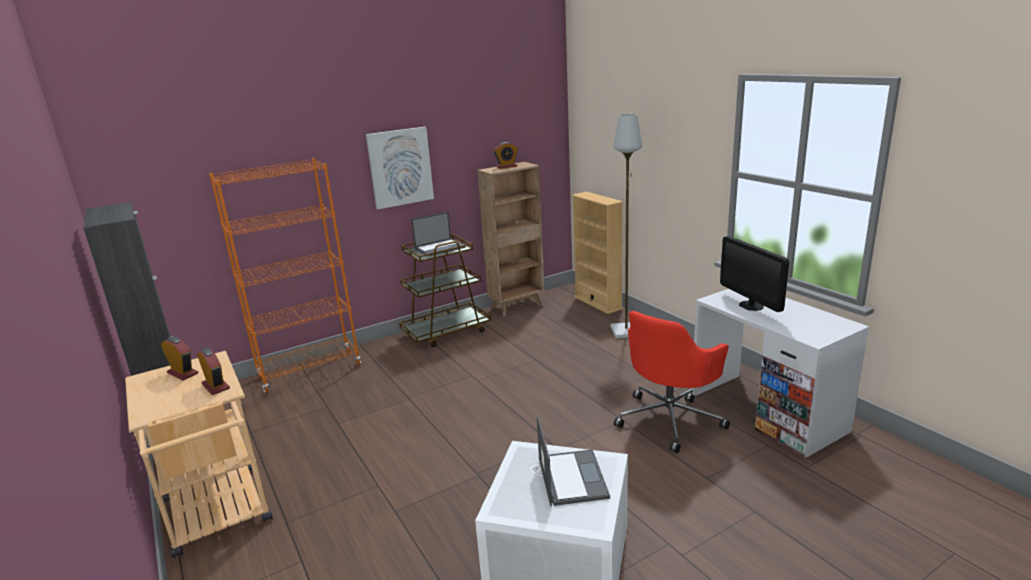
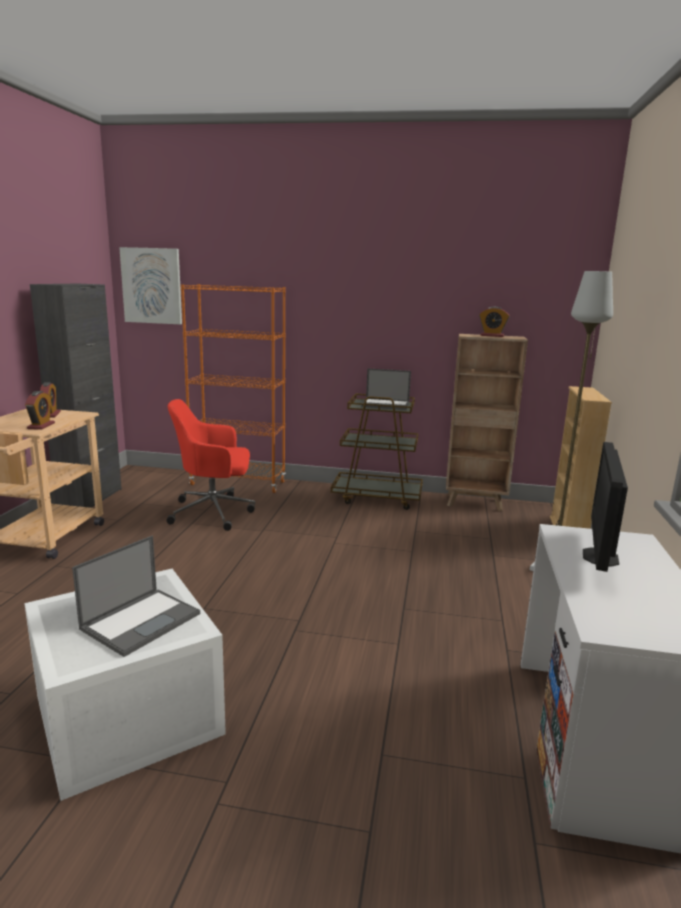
camera: 40 degrees right, 5 degrees down
(400, 167) = (372, 313): picture -> picture (152, 286)
(670, 419) = (449, 673): red office chair -> red office chair (214, 512)

